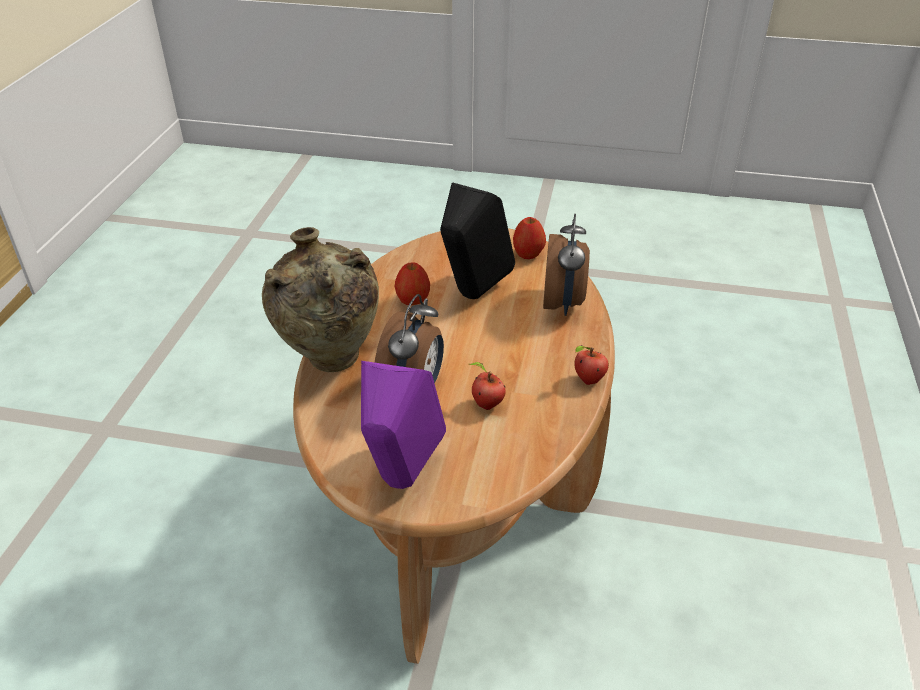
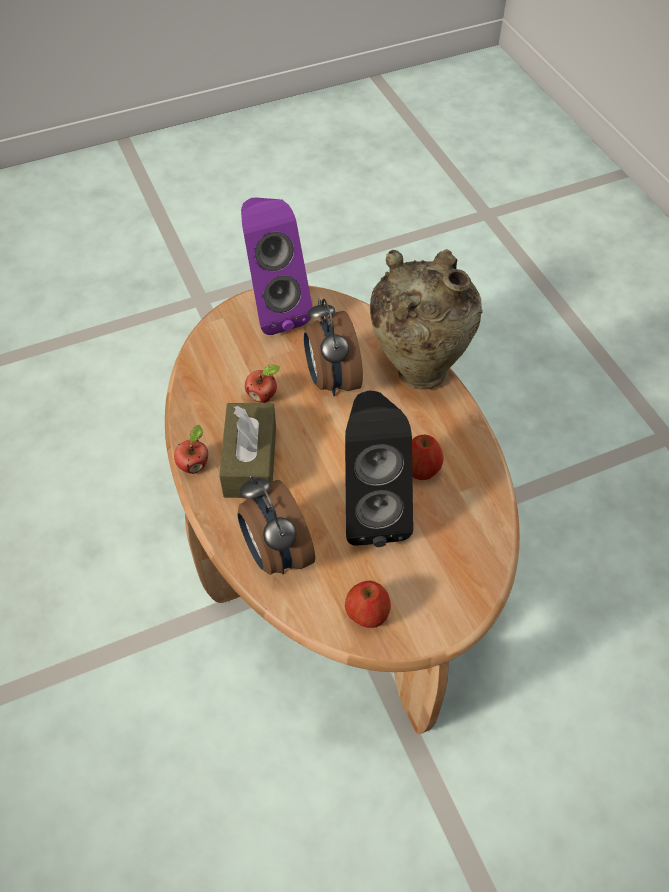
camera: 145 degrees right, 15 degrees up
(537, 363) = (250, 461): none -> brown tissue box

